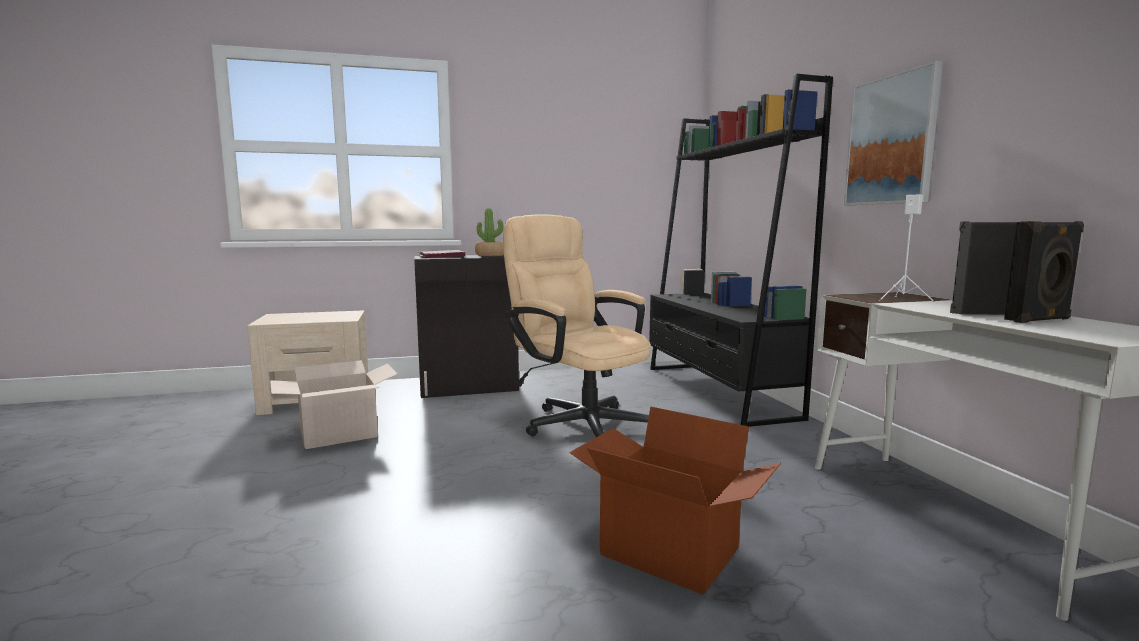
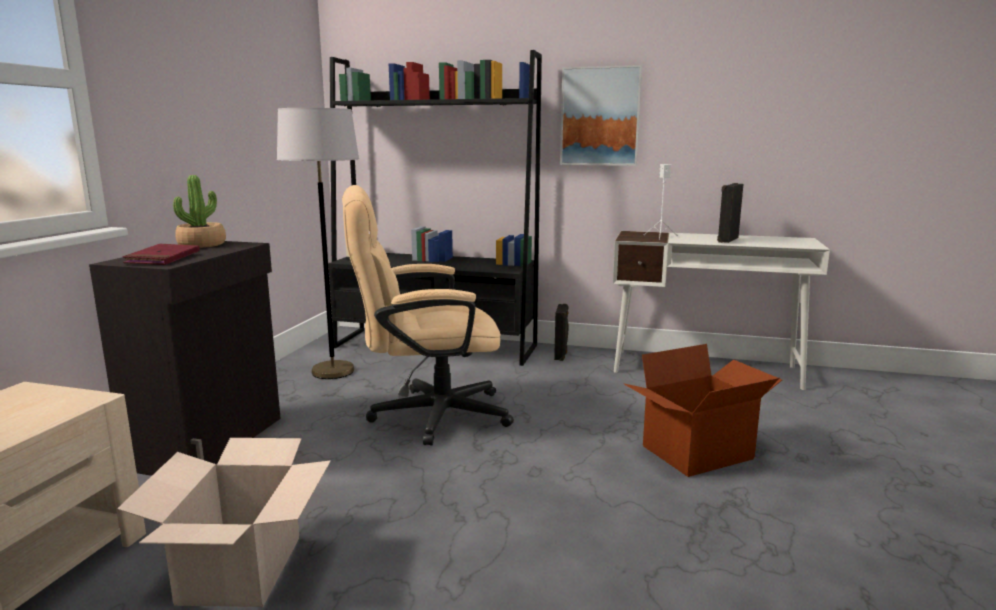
camera: 60 degrees left, 5 degrees up
(610, 380) = (333, 371): none -> grey floor lamp
(1039, 320) = (753, 240): black speaker -> black speaker (561, 354)

